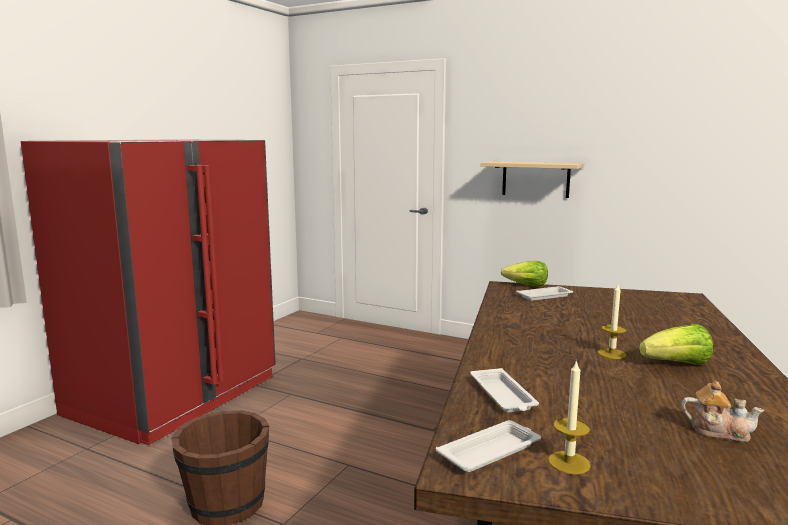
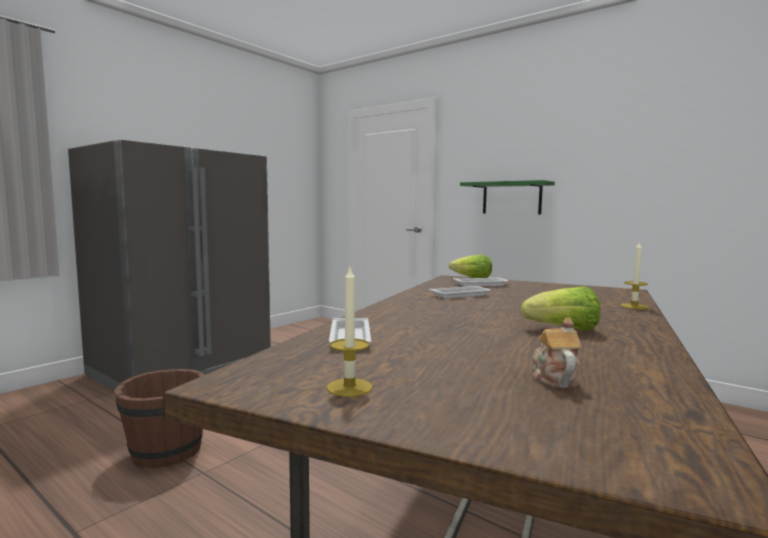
camera: 10 degrees right, 5 degrees down
(175, 396) = (183, 368): red fridge -> grey fridge
(491, 451) = (279, 373): white tray -> white tray (461, 295)
(535, 179) = (511, 198): beige shelf -> green shelf
(611, 354) = (501, 319): candle -> candle (634, 306)
(718, 431) = (553, 378): teapot -> teapot turned 120 degrees counterclockwise

